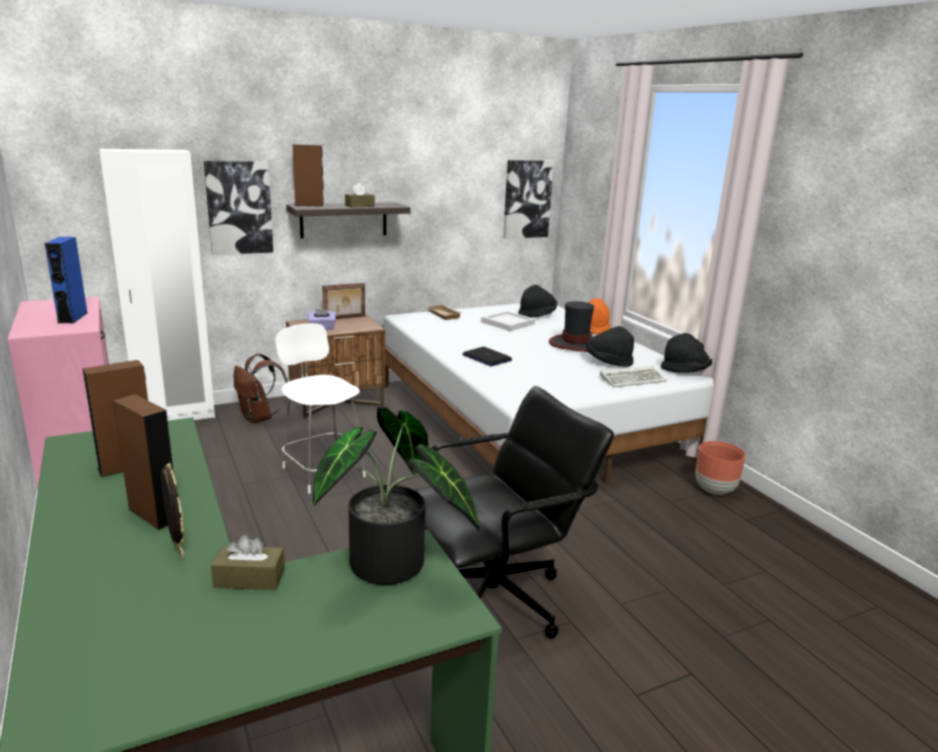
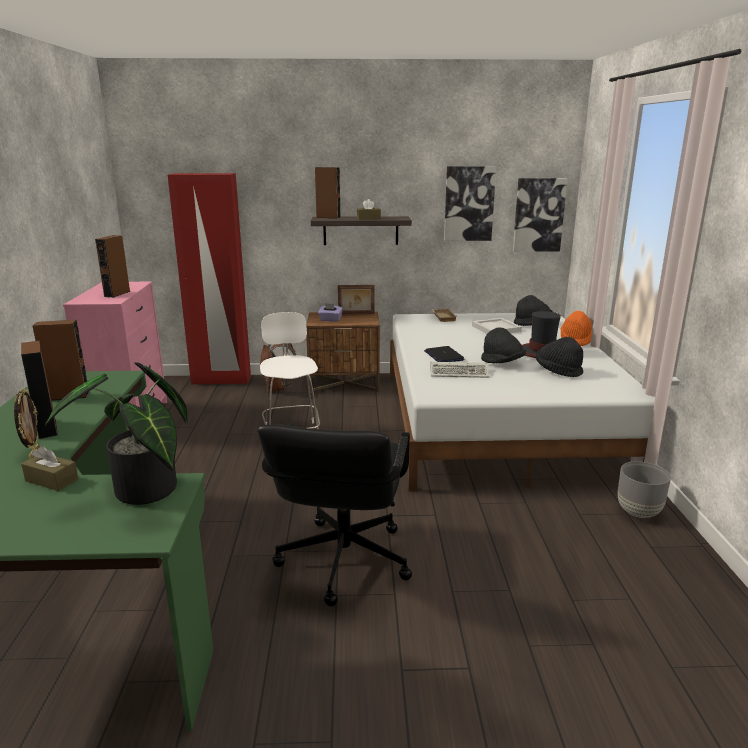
camera: 25 degrees right, 0 degrees up
(73, 317) = (117, 294): blue speaker -> brown speaker
(175, 417) = (221, 380): white wardrobe -> red wardrobe
(239, 207) = (275, 219): picture -> picture (469, 203)
(493, 600) = (343, 560): black office chair -> black office chair turned 105 degrees clockwise
(633, 379) = (566, 389): keyboard -> keyboard (460, 372)
(686, 371) = (633, 388): black hat -> black hat (502, 363)
(715, 490) = (638, 512): brown planter -> grey planter

